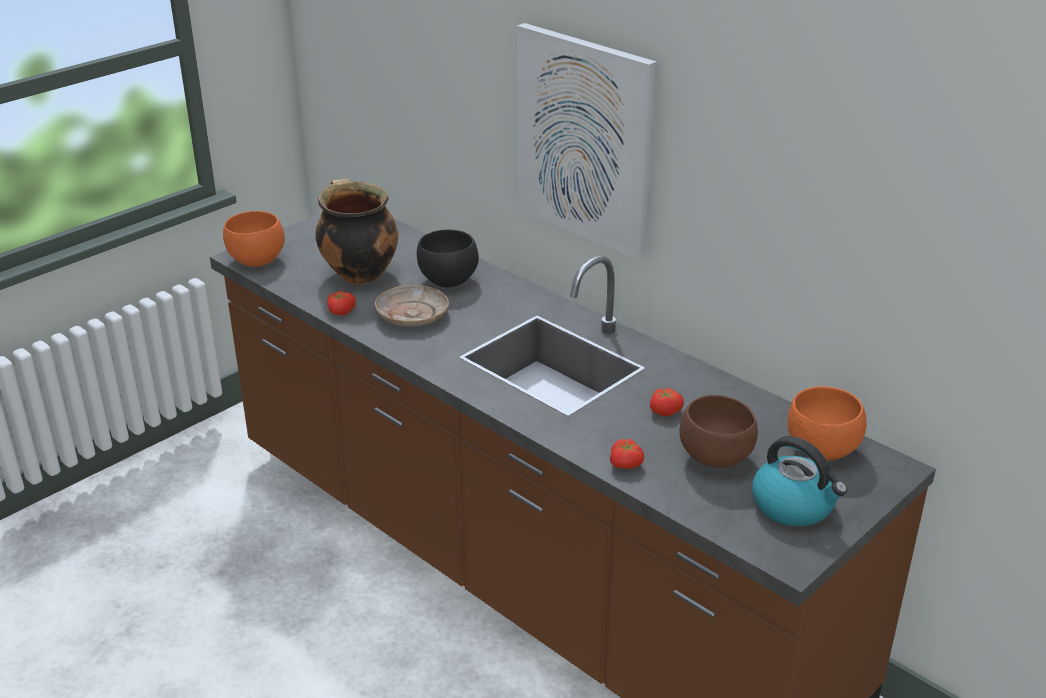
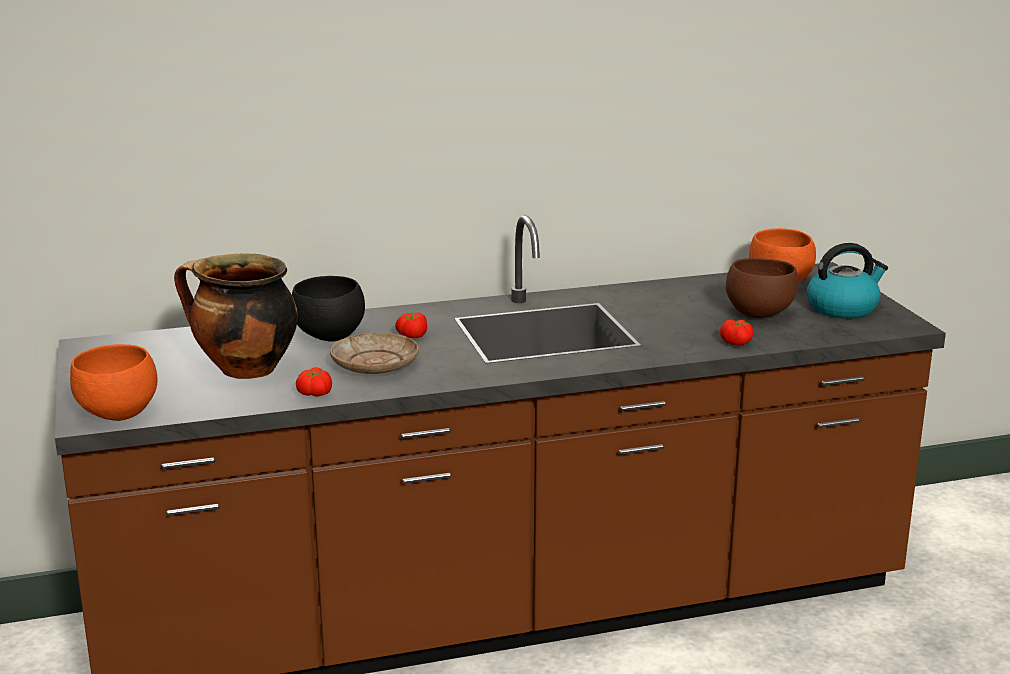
camera: 60 degrees left, 10 degrees down
(585, 139) = (444, 115): picture -> none
(664, 410) = (672, 312): tomato -> tomato (411, 335)

